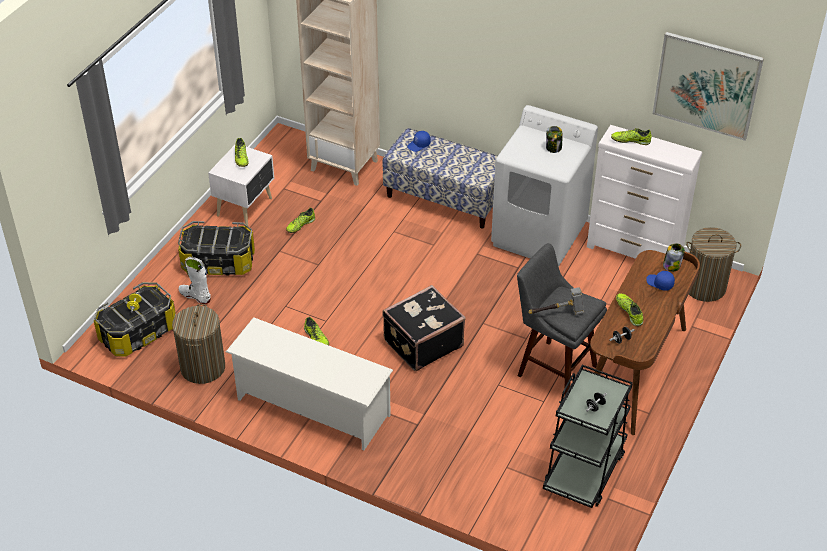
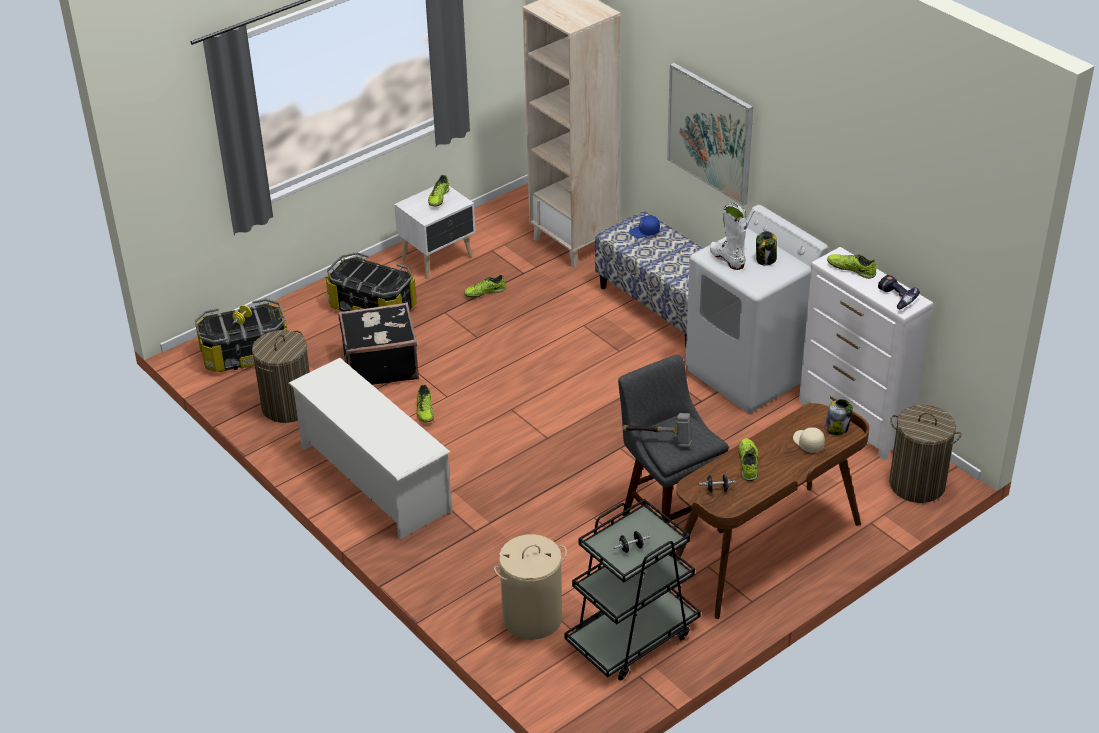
camera: 25 degrees right, 5 degrees down
(195, 296) = (326, 334): white boot -> white boot (727, 259)
(422, 343) = (537, 449): black suitcase -> black suitcase (380, 364)
(503, 480) = (532, 618): none -> beige laundry basket
(659, 283) = (807, 443): blue cap -> beige cap
(675, 155) = (894, 298): none -> power drill
(707, 85) = (941, 214): picture -> picture (710, 133)

